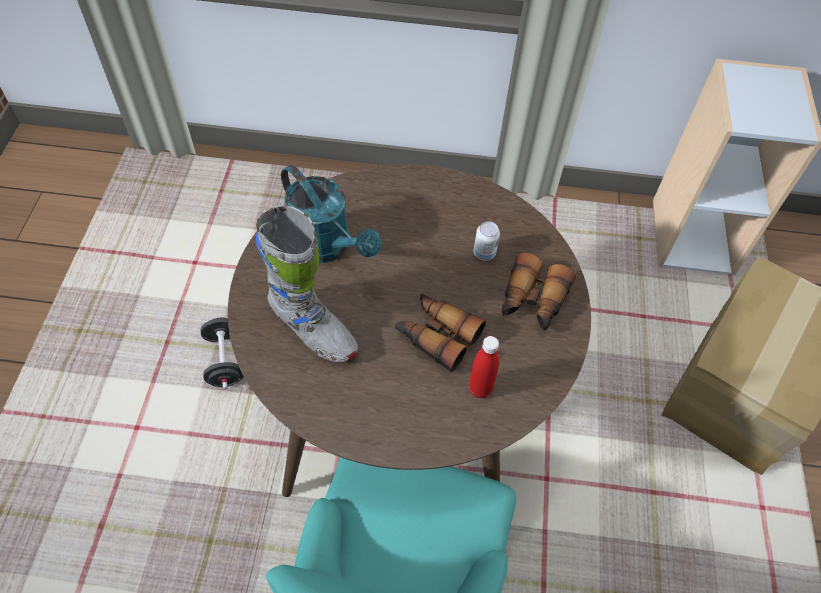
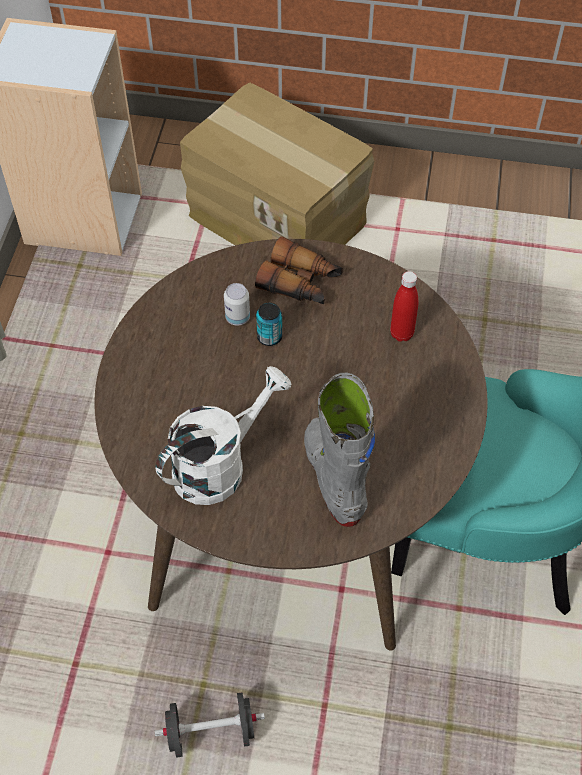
camera: 85 degrees left, 0 degrees up
(313, 330) = (335, 477): grey boot -> grey boot turned 60 degrees counterclockwise
(328, 247) = (219, 464): turquoise watering can -> white watering can
(437, 335) = (341, 365): binoculars -> none
(464, 278) = (269, 337): none -> can

